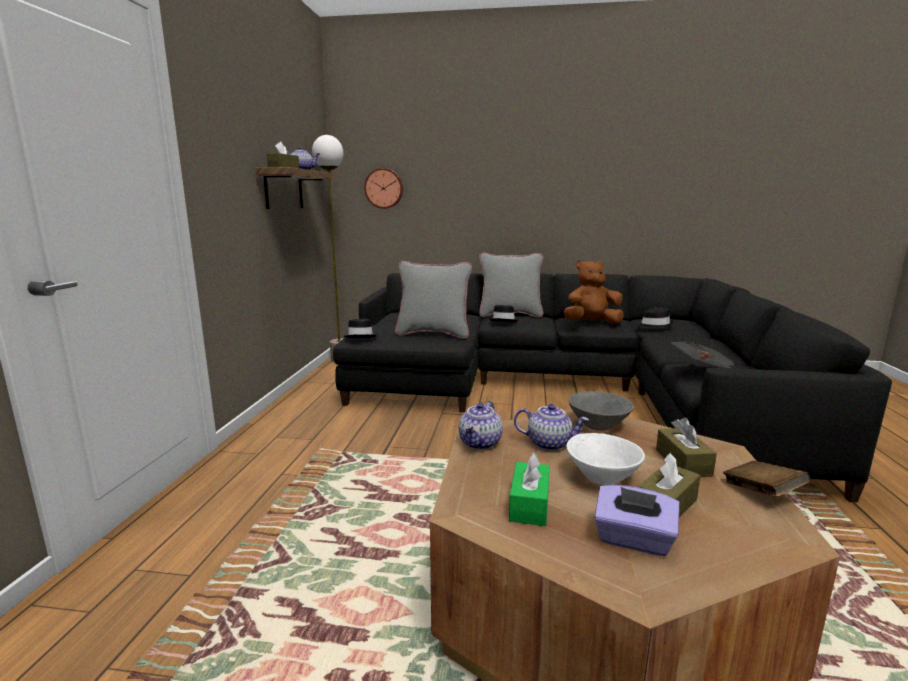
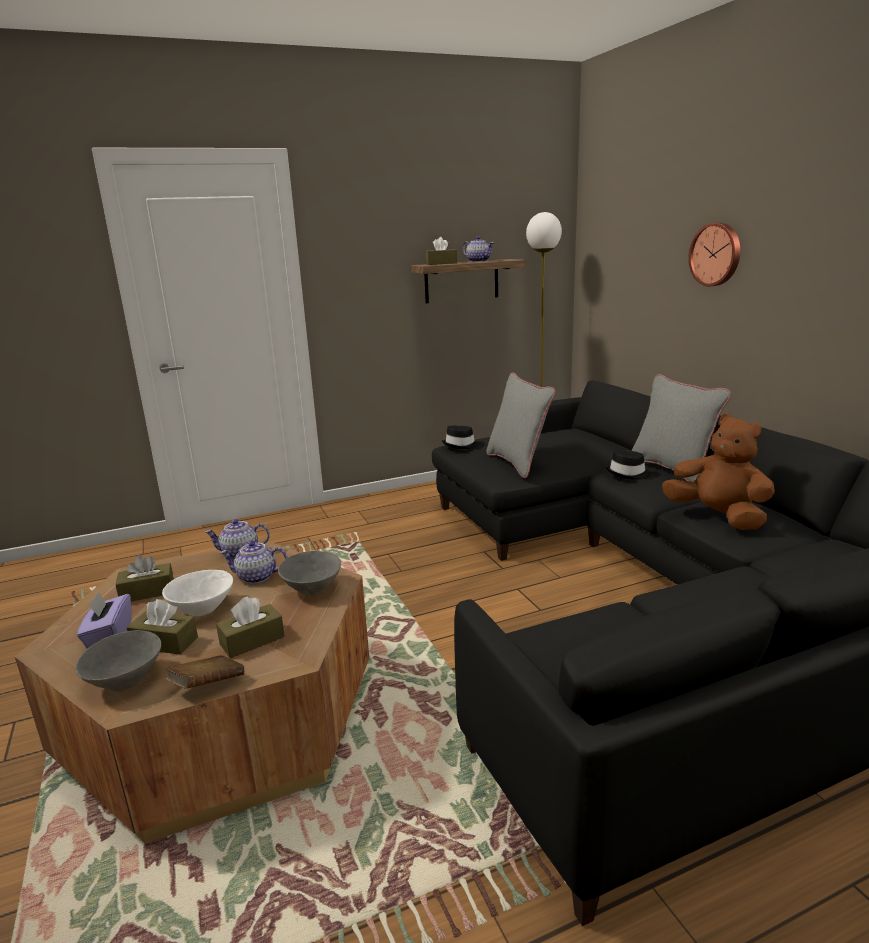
camera: 60 degrees right, 5 degrees up
(384, 188) = (614, 272): wall clock -> wall clock (716, 254)
(529, 504) = (147, 592): green tissue box -> brown tissue box
(549, 443) = (256, 577): teapot -> teapot turned 105 degrees clockwise
(654, 325) = (802, 557): black hat -> none
(703, 371) = (587, 624): newspaper -> none
(743, 537) = (124, 681): none -> grey bowl

